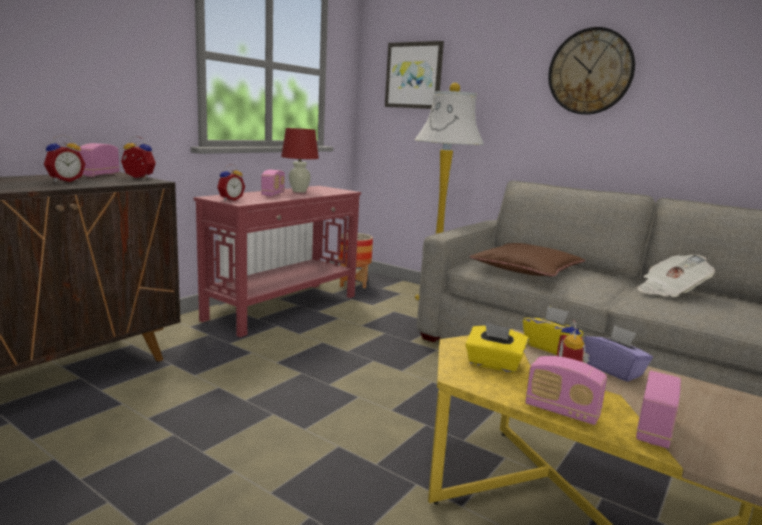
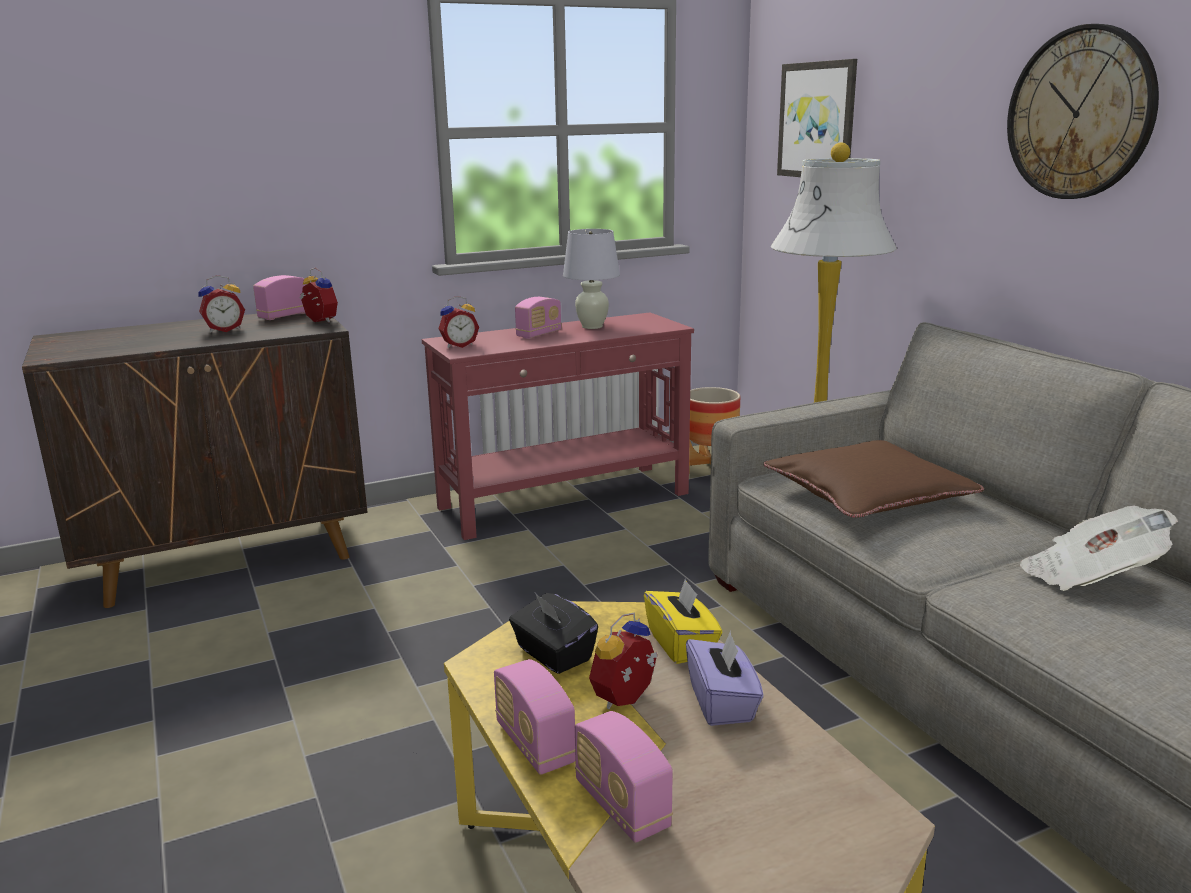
camera: 30 degrees right, 5 degrees up
(299, 191) = (592, 326): red table lamp -> white table lamp
(494, 364) = (553, 654): yellow tissue box -> black tissue box
(654, 430) = (621, 805): radio -> radio turned 90 degrees clockwise

